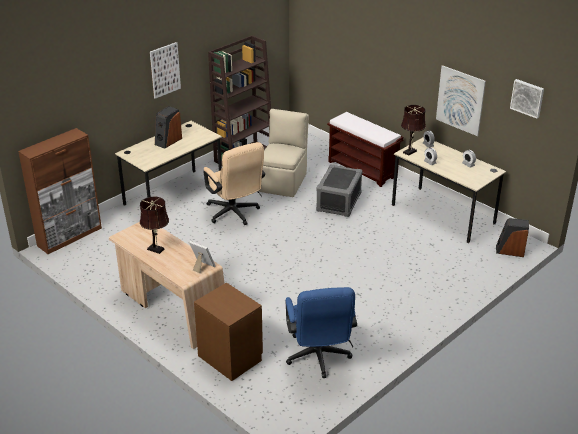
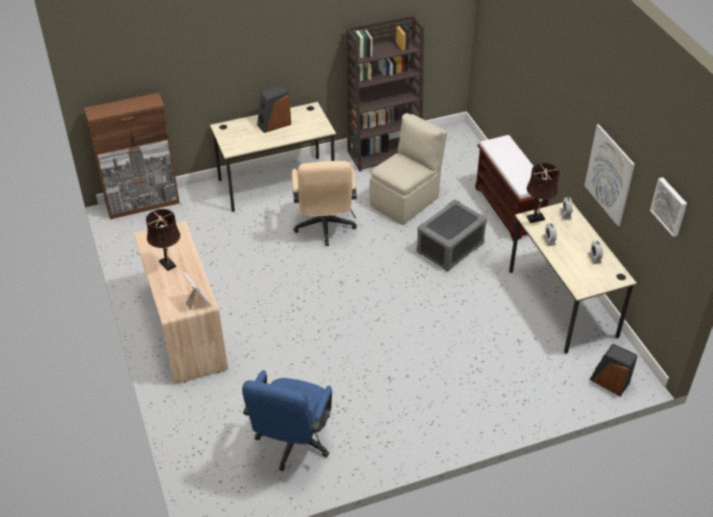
camera: 25 degrees right, 10 degrees up
(165, 70) = (284, 42): picture -> none
(230, 357) = (205, 408): brown nightstand -> none

